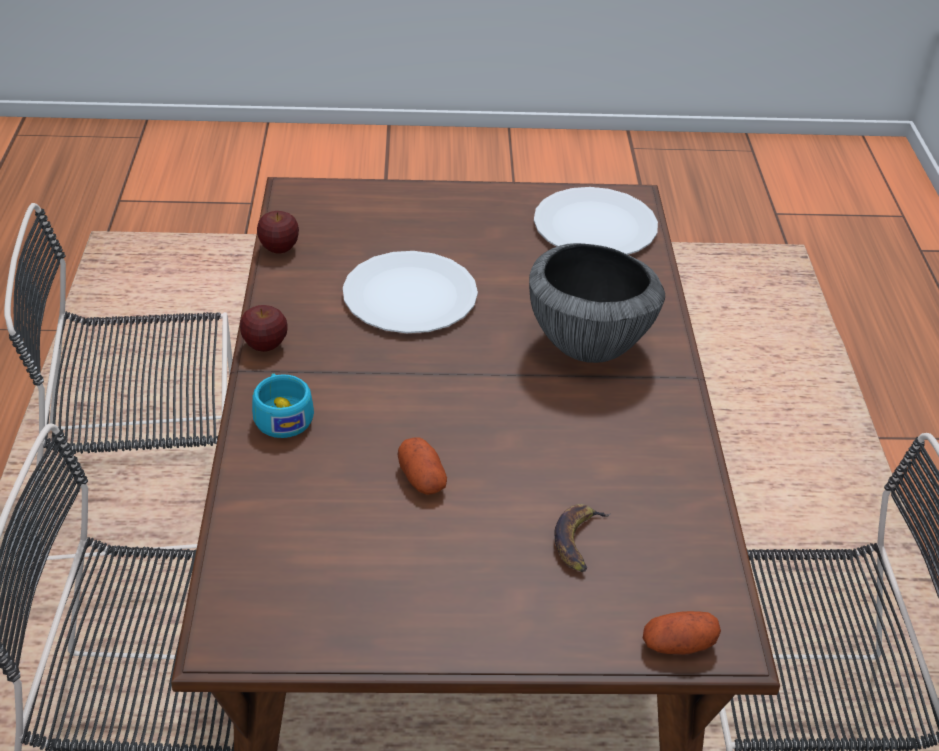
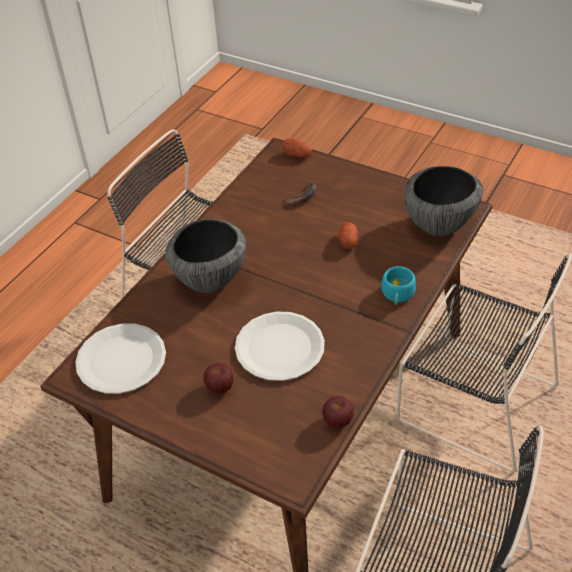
camera: 145 degrees left, 5 degrees up
(265, 345) = (385, 343): apple -> apple (220, 388)
(268, 575) = (438, 224): none -> bowl

